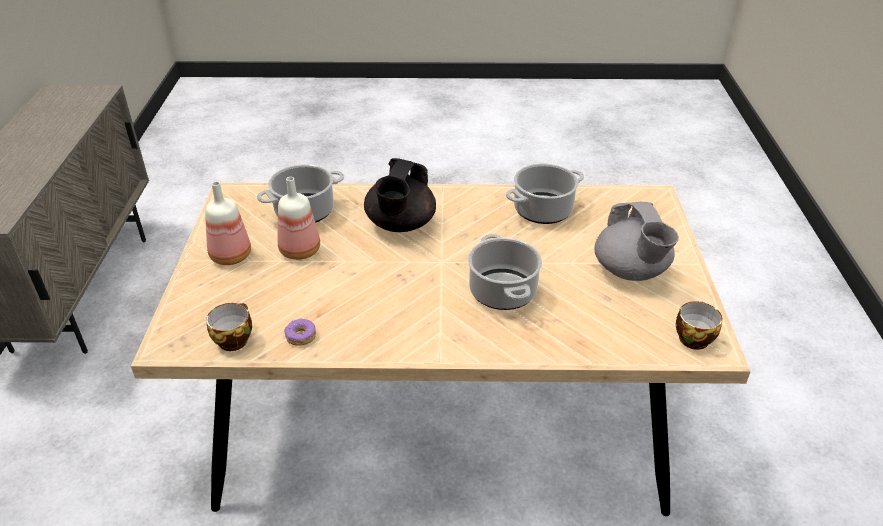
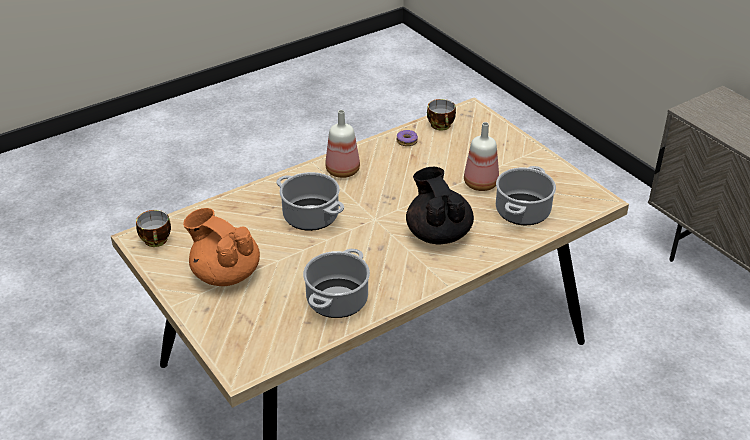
camera: 145 degrees right, 0 degrees up
(230, 257) = (518, 161): bottle -> bottle (342, 170)
(631, 271) = (225, 273): grey teapot -> orange teapot

